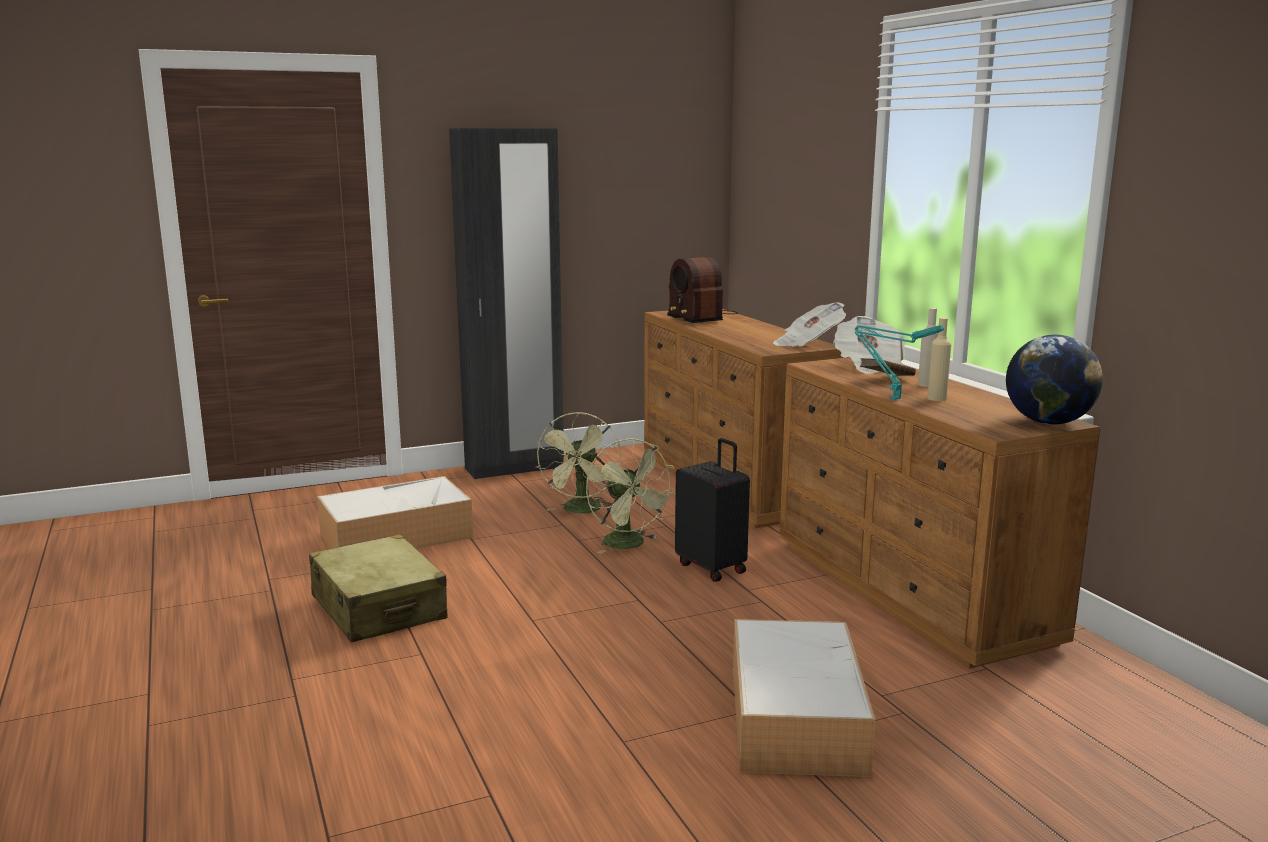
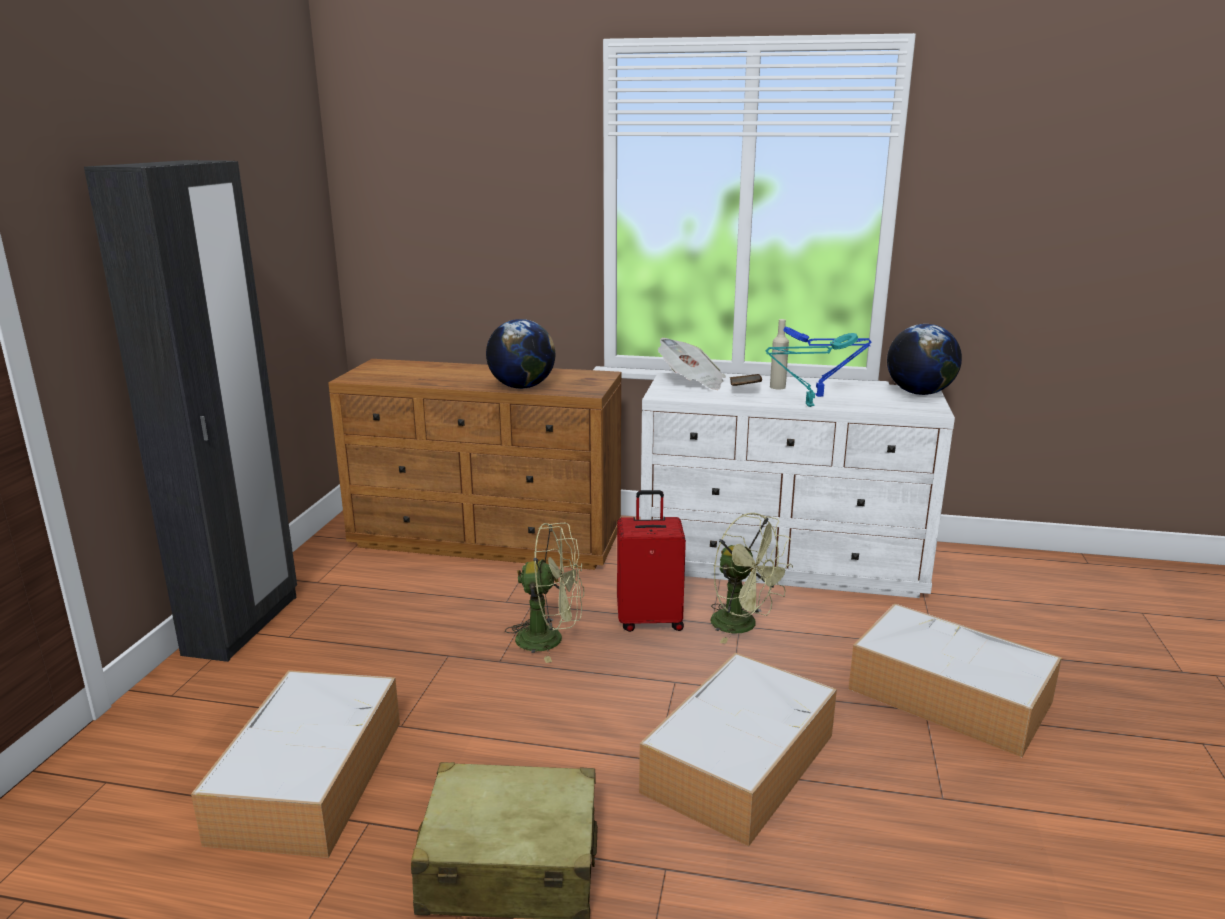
camera: 55 degrees left, 5 degrees up
(568, 648) = (740, 761): none -> storage box
(582, 511) = (430, 632): green fan -> green fan (743, 626)
(700, 317) = (404, 373): radio -> none
(712, 567) = (650, 620): black suitcase -> red suitcase
(737, 338) = (521, 387): none -> globe
(808, 344) = (587, 376): newspaper -> none
(910, 592) = (783, 564): brown dresser -> white dresser
(936, 398) = (822, 396): beige bottle -> blue table lamp

